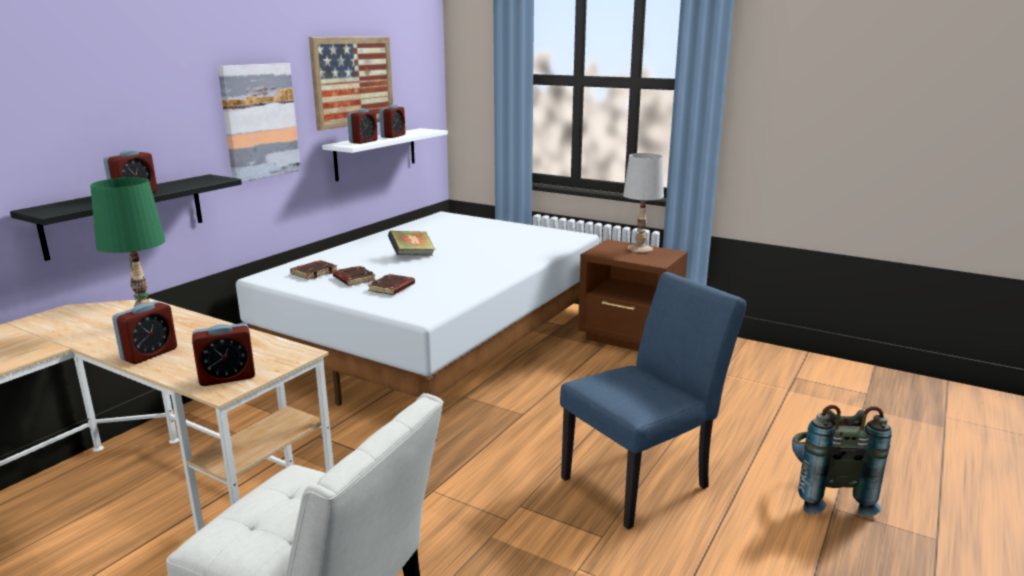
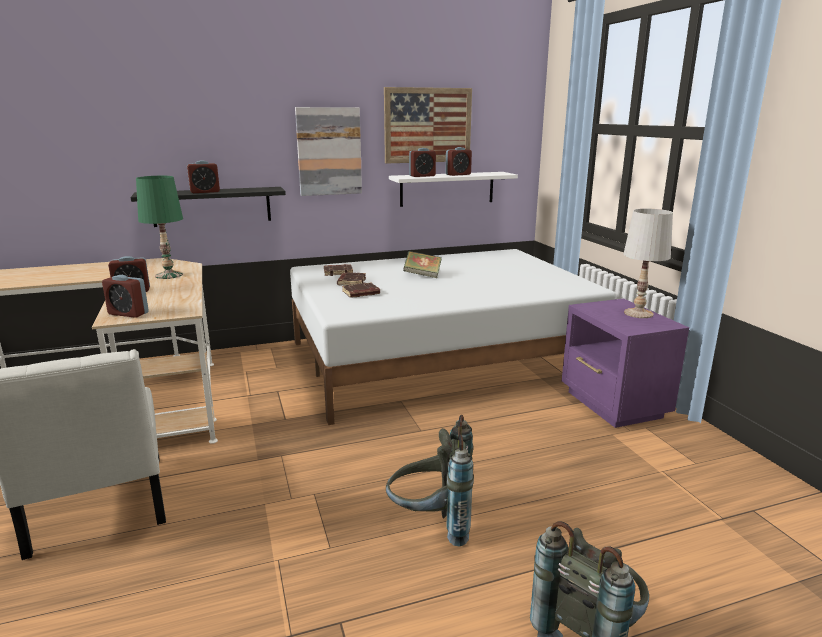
camera: 40 degrees right, 0 degrees up
(630, 338) = (613, 405): brown nightstand -> purple nightstand
(643, 479) = (431, 524): blue chair -> grey backpack

